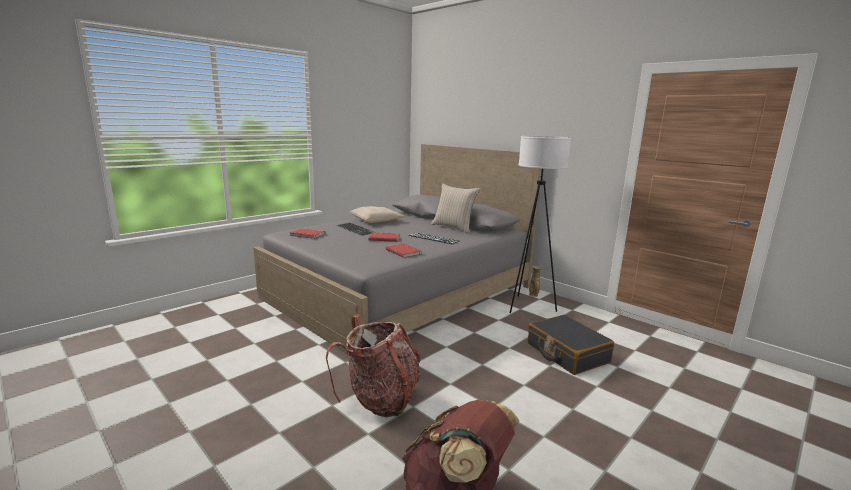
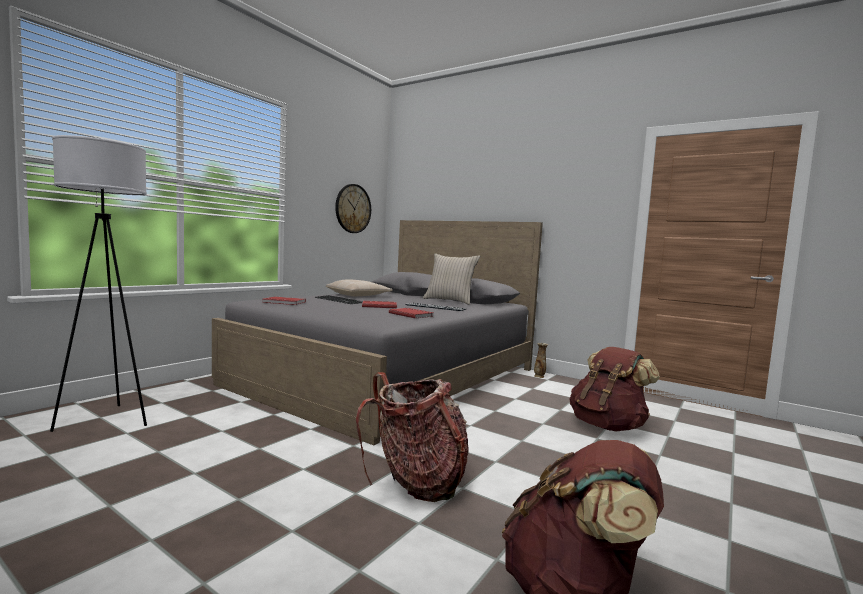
camera: 10 degrees left, 10 degrees down
(377, 136) = (353, 208): none -> wall clock
(528, 307) = (540, 386): white floor lamp -> white floor lamp (107, 420)
(567, 353) = (607, 426): black suitcase -> brown backpack

